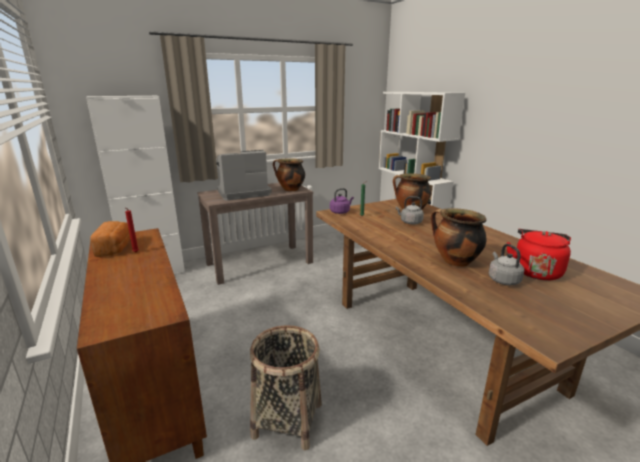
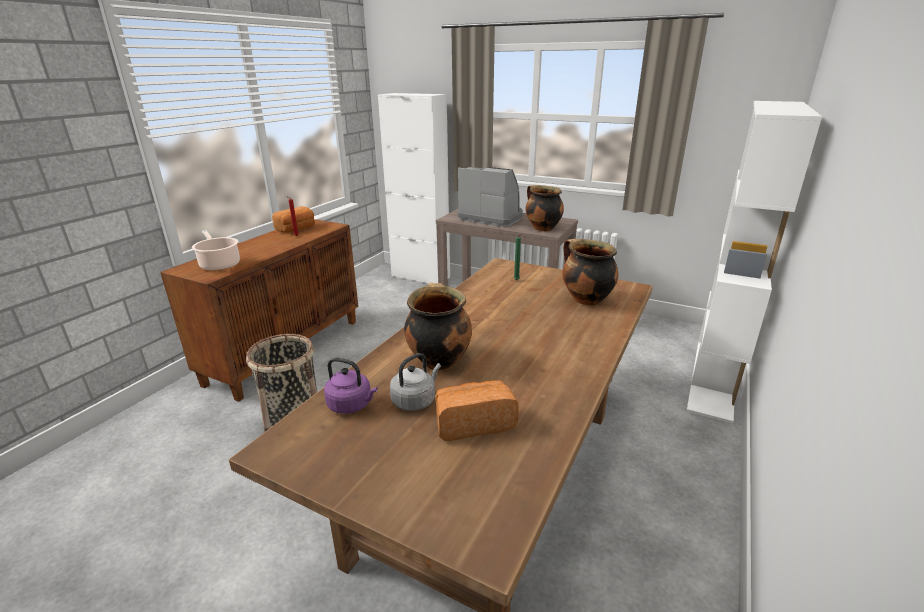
camera: 55 degrees right, 5 degrees up
(137, 303) = (219, 264): none -> cooking pot
(340, 212) = (511, 267): purple kettle -> purple kettle (352, 405)
(410, 222) = (539, 308): grey kettle -> none
(535, 271) = (473, 423): red kettle -> bread

